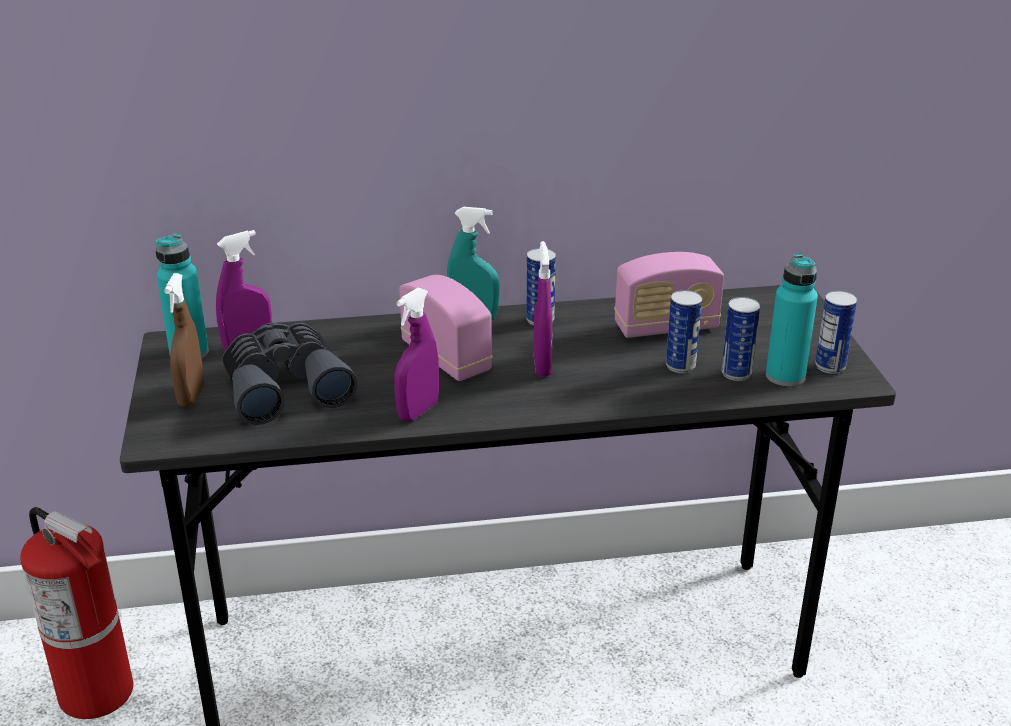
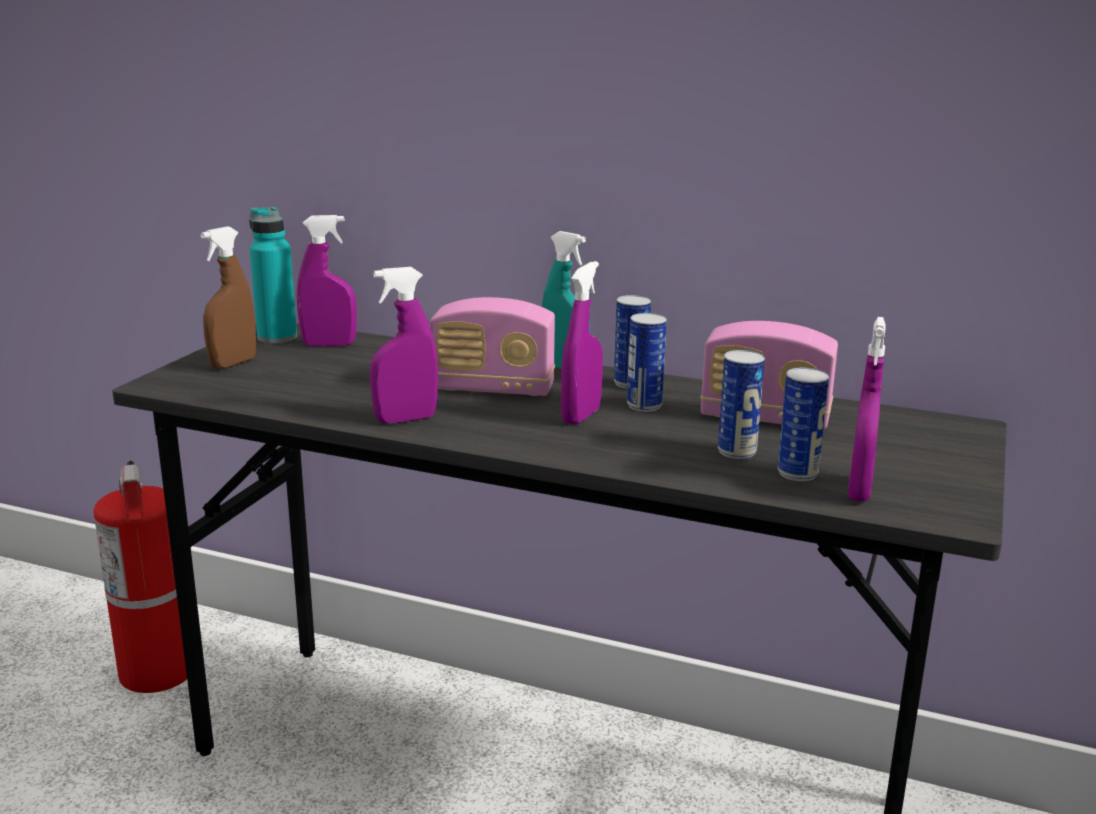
camera: 30 degrees right, 10 degrees down
(285, 386) = (317, 375): grey binoculars -> none
(446, 357) = (493, 389): radio -> radio turned 105 degrees clockwise
(785, 376) = (859, 490): turquoise bottle -> purple spray bottle
(830, 366) = (933, 496): can -> can (644, 406)

